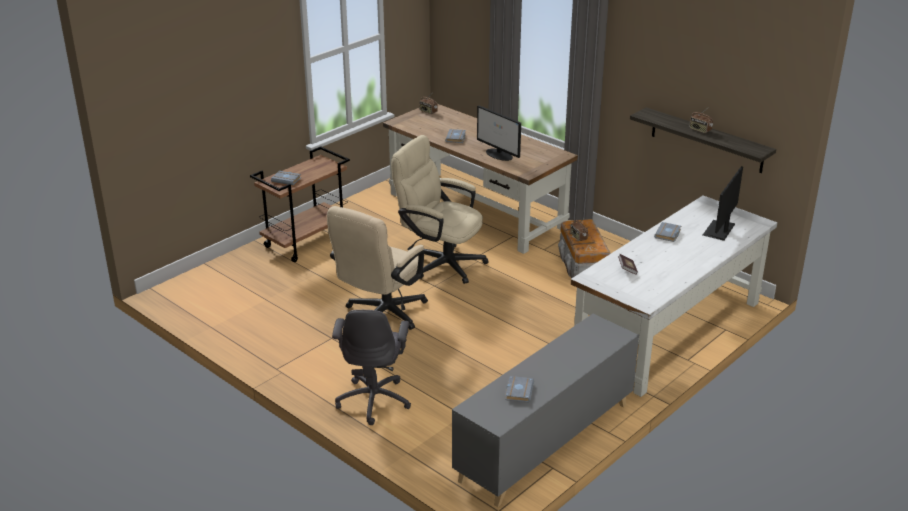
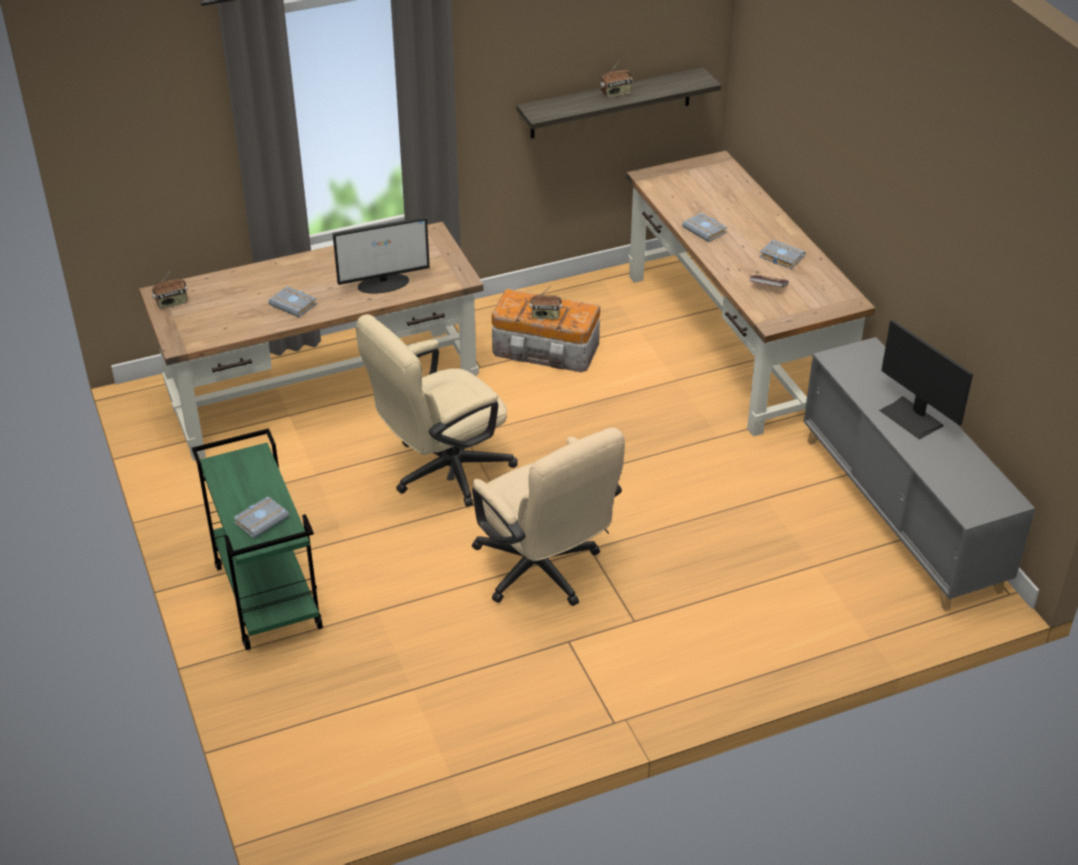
camera: 65 degrees left, 10 degrees up
(306, 241) = (266, 596): brown cart -> green cart
(374, 400) = (744, 638): grey office chair -> none
(518, 391) = (951, 464): grey book -> grey book (780, 257)
(668, 332) = (735, 340): white desk -> brown desk
(719, 230) = (719, 193): monitor -> monitor (912, 418)

